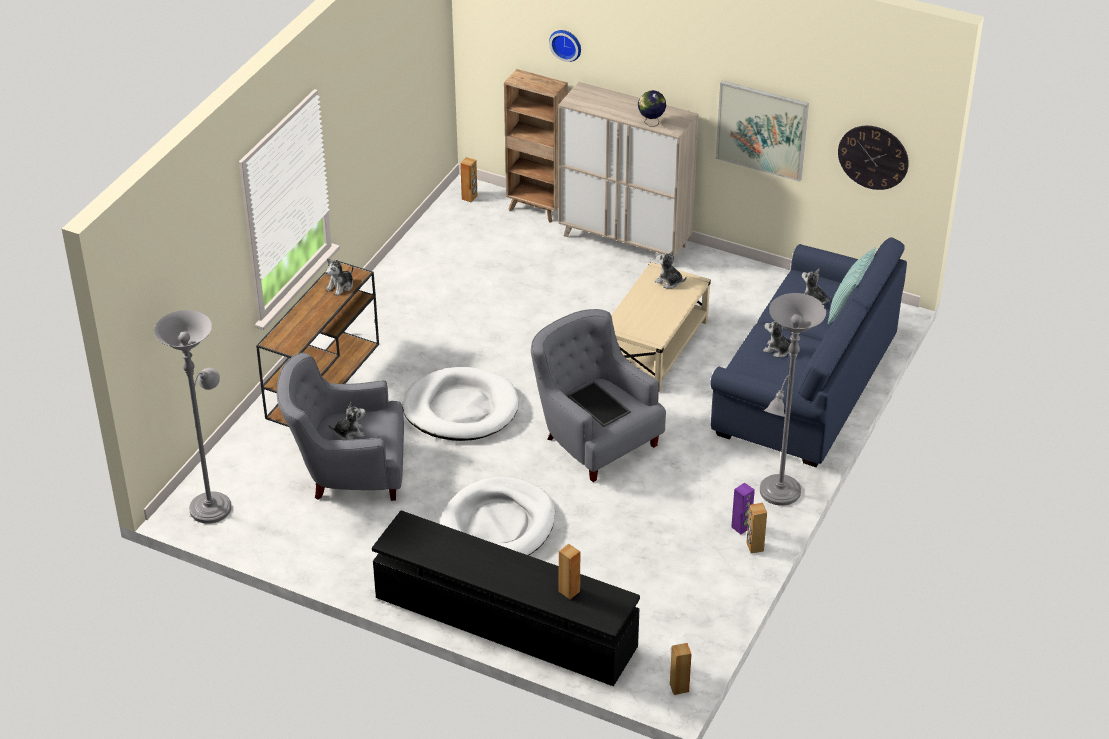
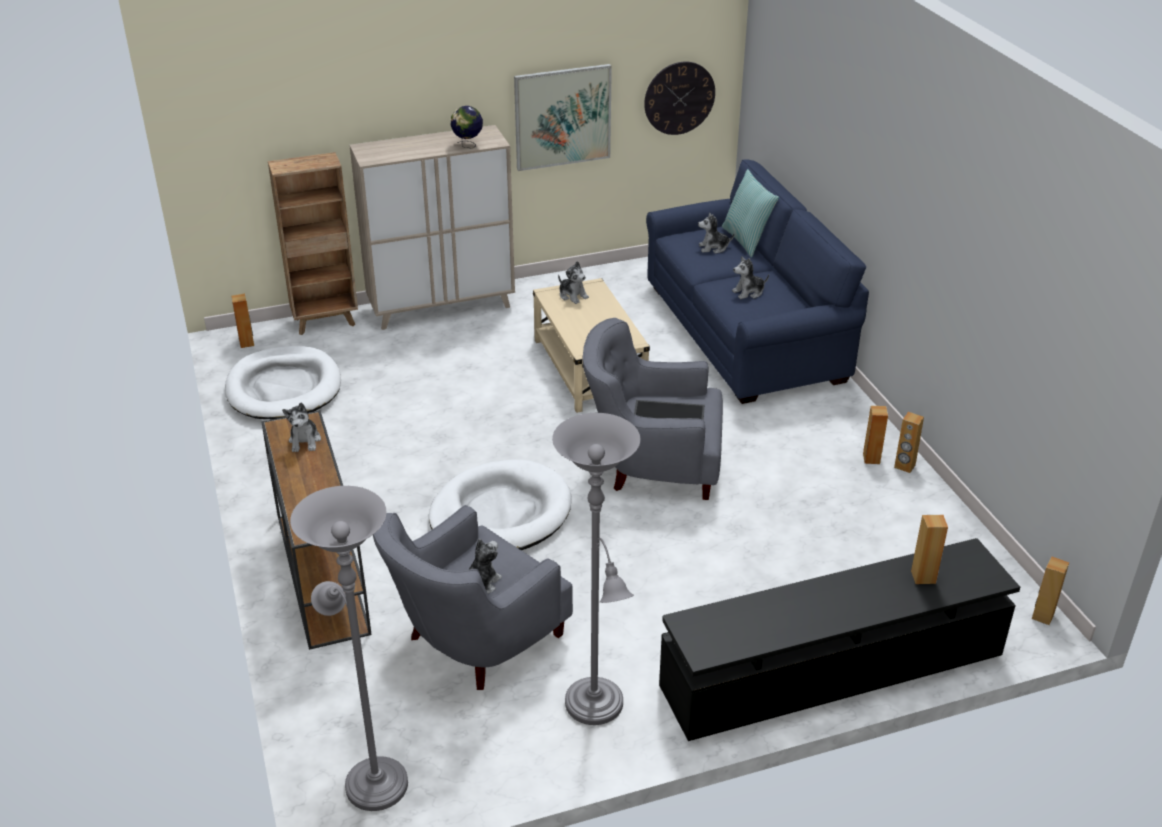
camera: 45 degrees left, 5 degrees down
(498, 525) = (689, 590): white dog bed -> white dog bed (284, 388)
(566, 44) = (324, 105): wall clock -> none
(669, 282) = (572, 296): plush toy -> plush toy turned 120 degrees counterclockwise
(741, 527) = (871, 458): purple speaker -> brown speaker
(778, 495) = (855, 418): grey floor lamp -> grey floor lamp (597, 708)

